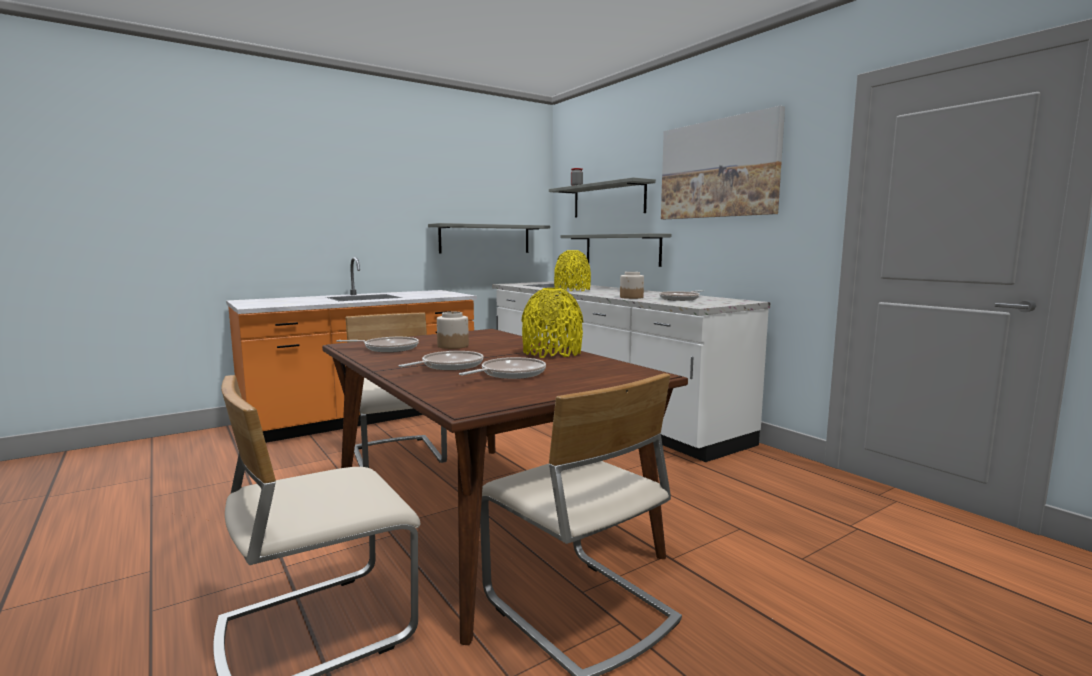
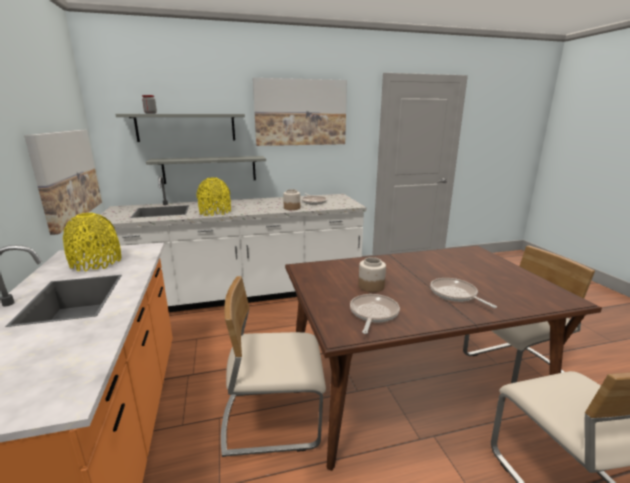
camera: 70 degrees left, 10 degrees up
(485, 239) = (67, 175): grey shelf -> picture
(510, 374) = (480, 279): frying pan -> none
(552, 353) = (410, 260): yellow vase -> yellow vase (96, 263)

